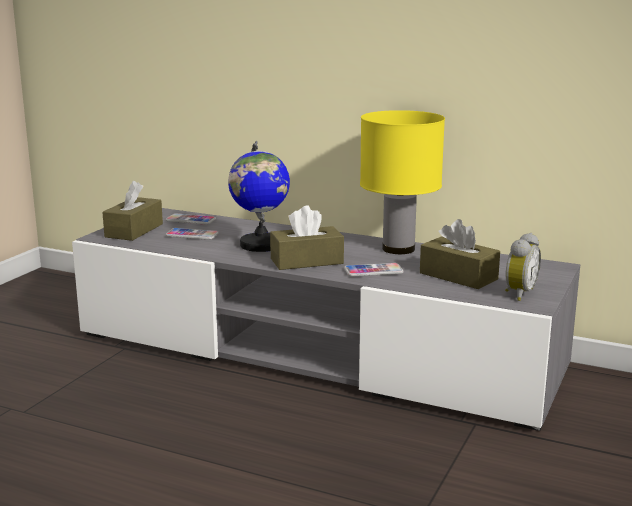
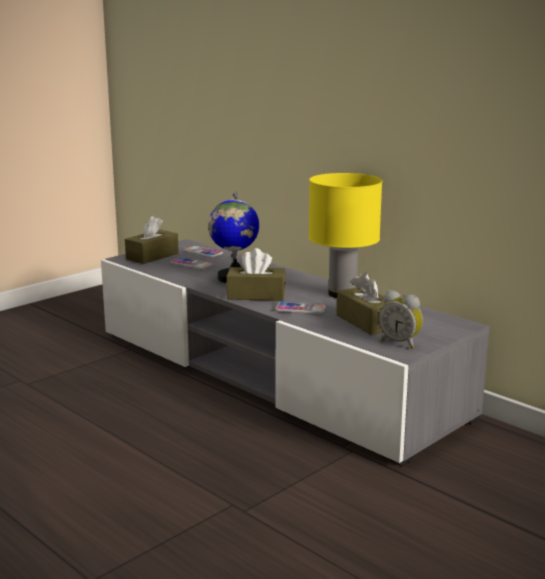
camera: 20 degrees right, 0 degrees up
(518, 293) = (400, 342): alarm clock -> alarm clock turned 75 degrees clockwise

